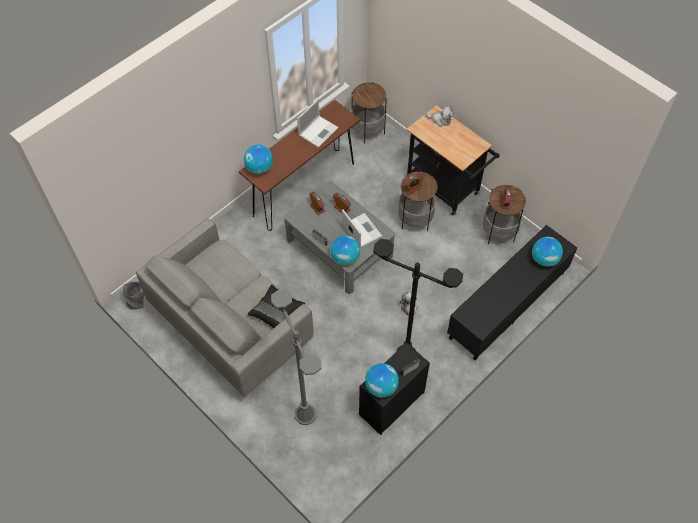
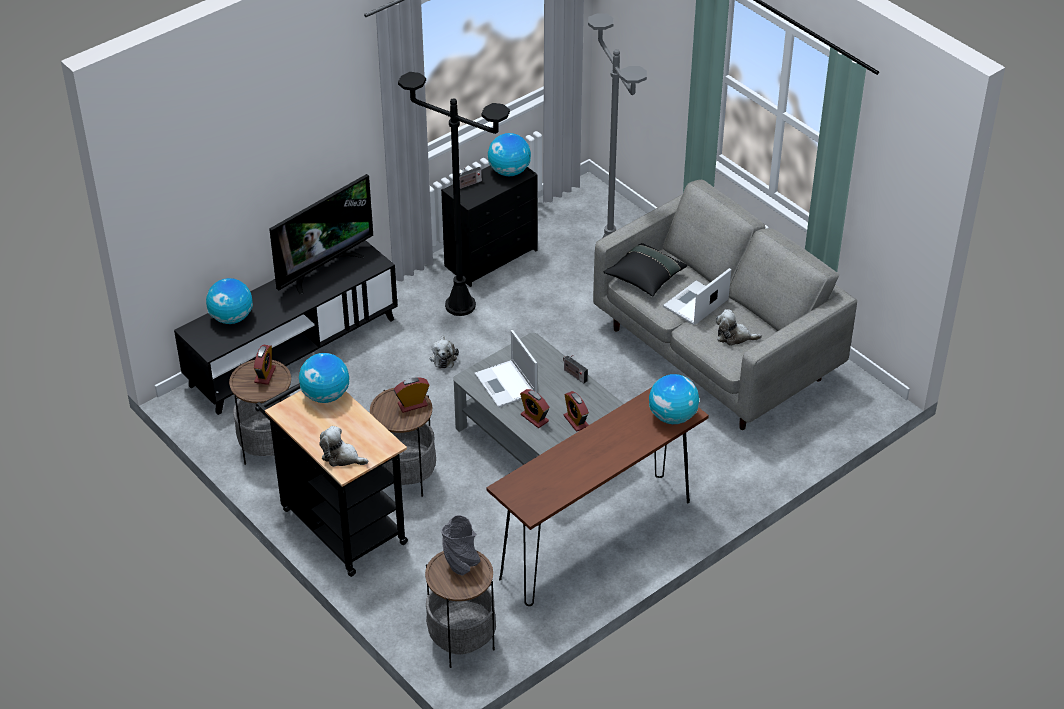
camera: 175 degrees left, 15 degrees down
(137, 302) = (867, 391): grey vase -> grey vase (461, 562)
(219, 267) = (734, 337): none -> plush toy
(318, 131) = (565, 470): laptop -> laptop (695, 304)
(345, 257) = (537, 350): globe -> globe (325, 395)
(498, 306) = (323, 268): none -> television

